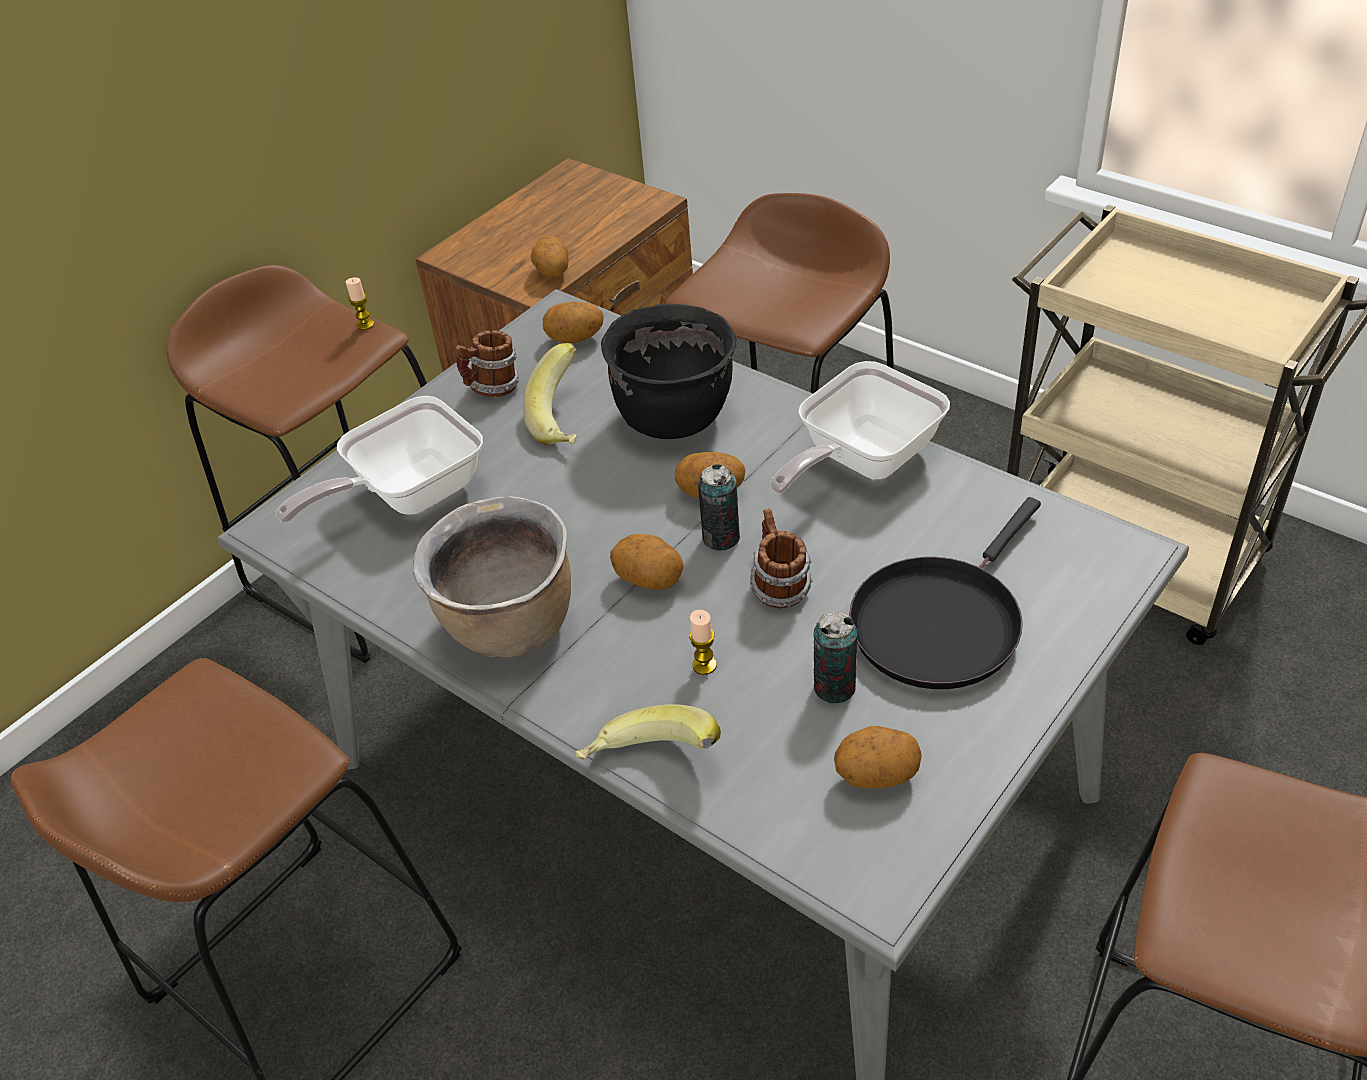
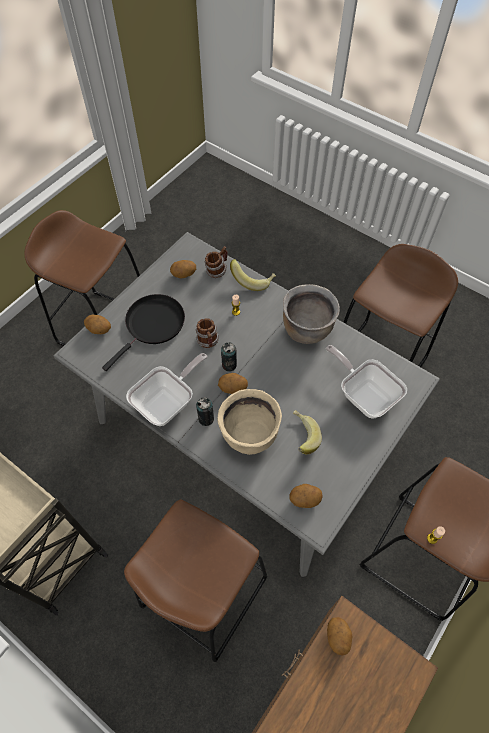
camera: 175 degrees right, 15 degrees up
(407, 495) = (364, 394): frying pan -> frying pan turned 90 degrees counterclockwise
(493, 389) = (341, 462): mug -> mug (217, 270)
(649, 580) = (256, 347): potato -> potato (99, 330)
(675, 417) = (249, 436): black cooking pot -> beige cooking pot
(834, 687) = (193, 302): can -> can (206, 419)

